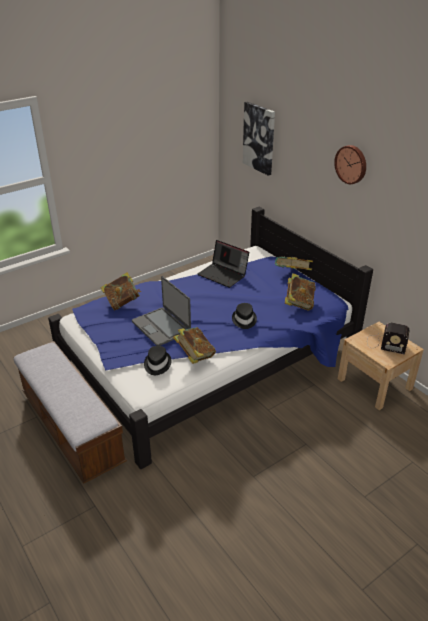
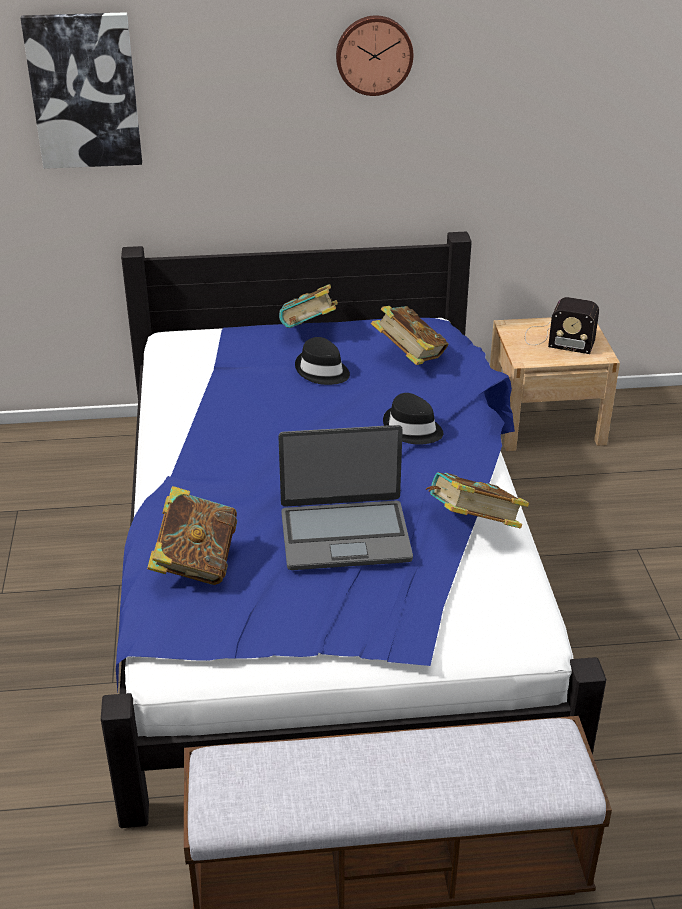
camera: 60 degrees left, 0 degrees up
(157, 364) = (465, 583): black hat -> black hat (322, 371)
(223, 274) = (229, 400): laptop -> none
(384, 344) = (556, 339): radio -> radio turned 60 degrees clockwise

